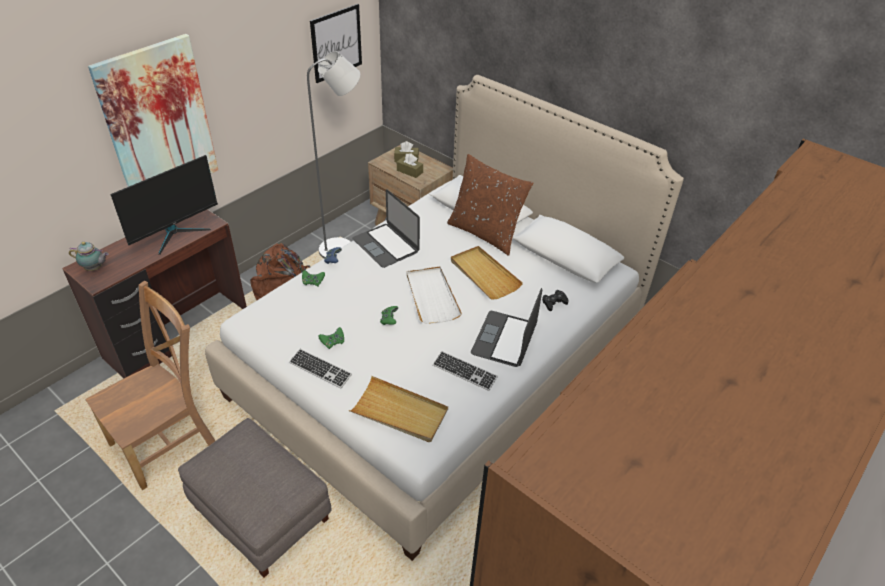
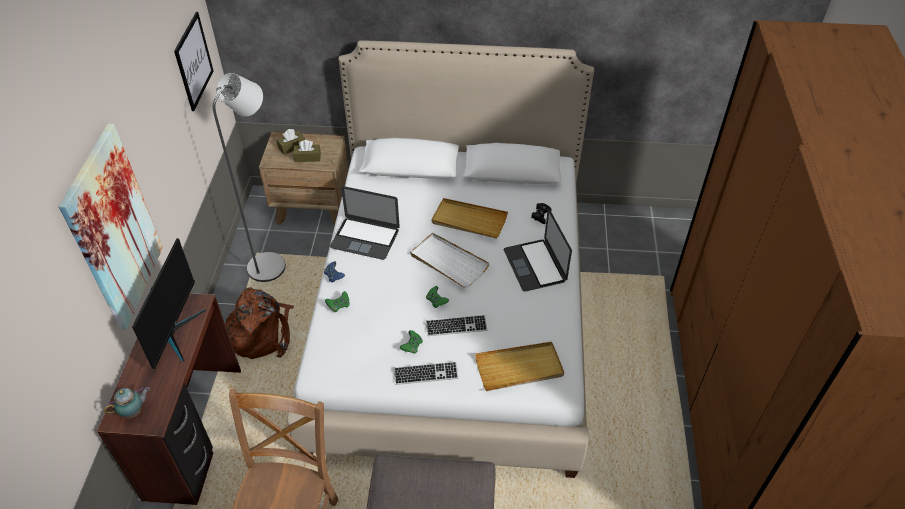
camera: 35 degrees left, 5 degrees up
(464, 372) = (532, 308): keyboard -> keyboard (456, 326)
(485, 233) = (434, 184): brown pillow -> none

